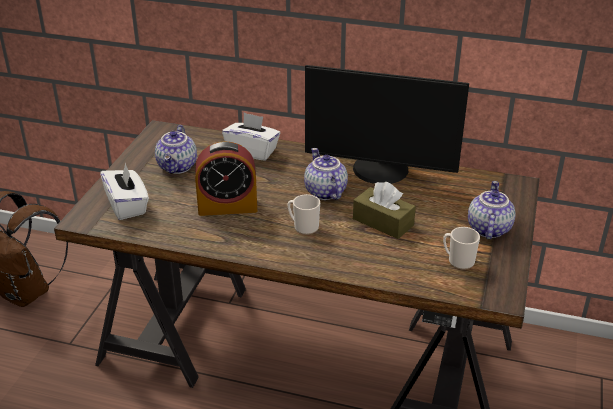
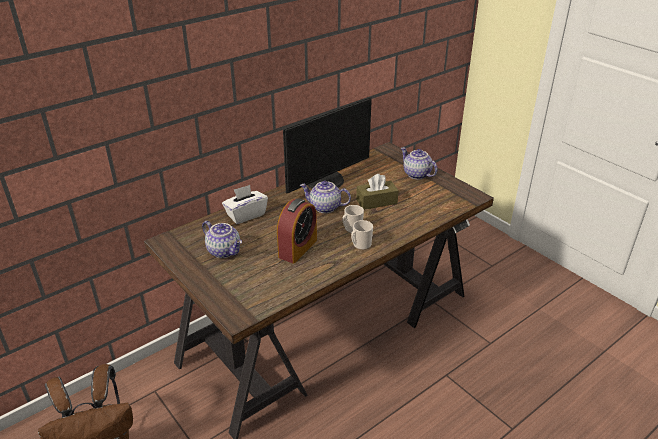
camera: 55 degrees left, 0 degrees up
(127, 206) = (245, 290): white tissue box -> none
(458, 261) = (434, 195): mug -> mug (360, 245)

